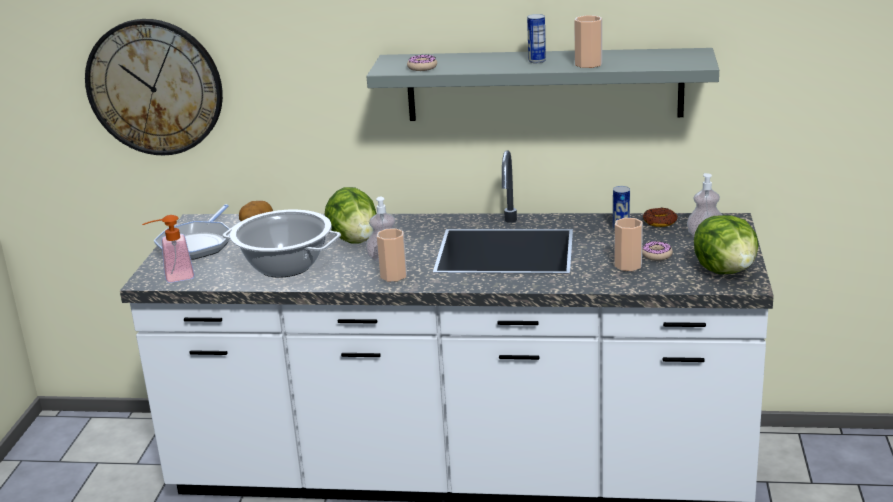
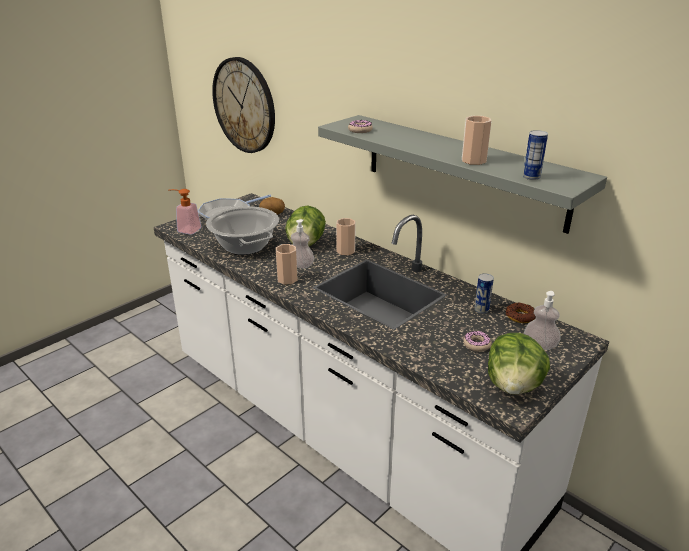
camera: 35 degrees right, 5 degrees up
(537, 61) = (442, 147): can -> can (531, 177)
(628, 265) = (443, 343): cup -> cup (345, 251)

